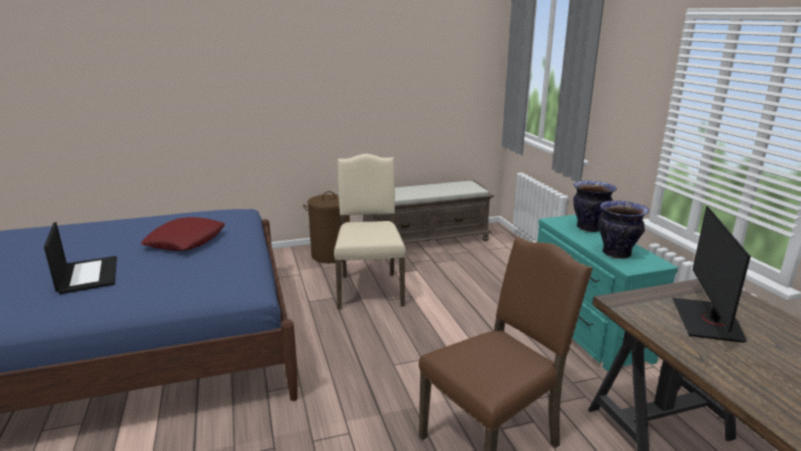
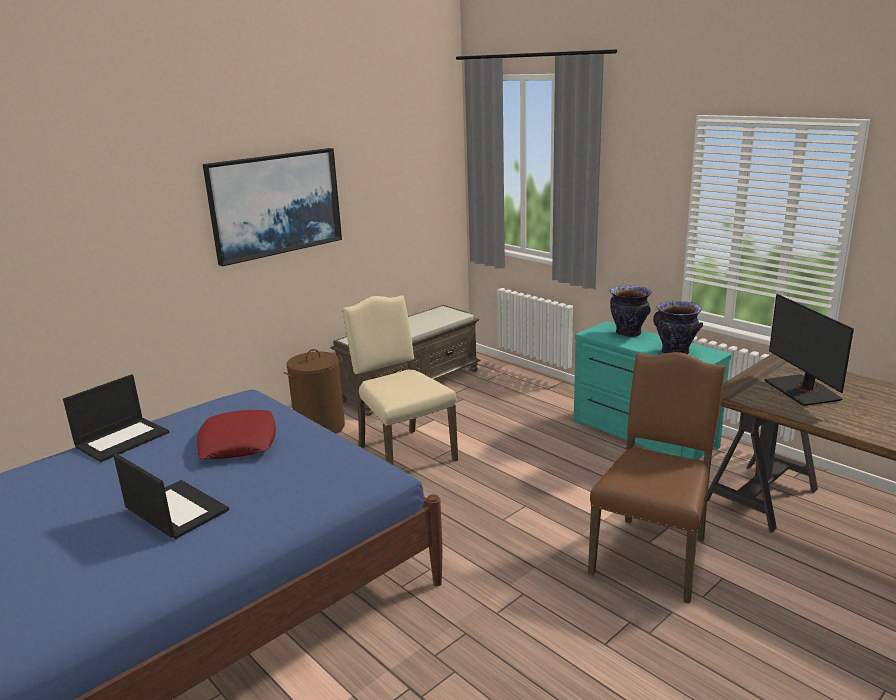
camera: 25 degrees left, 0 degrees up
(129, 221) = (122, 439): none -> laptop
(320, 71) = (275, 204): none -> picture

